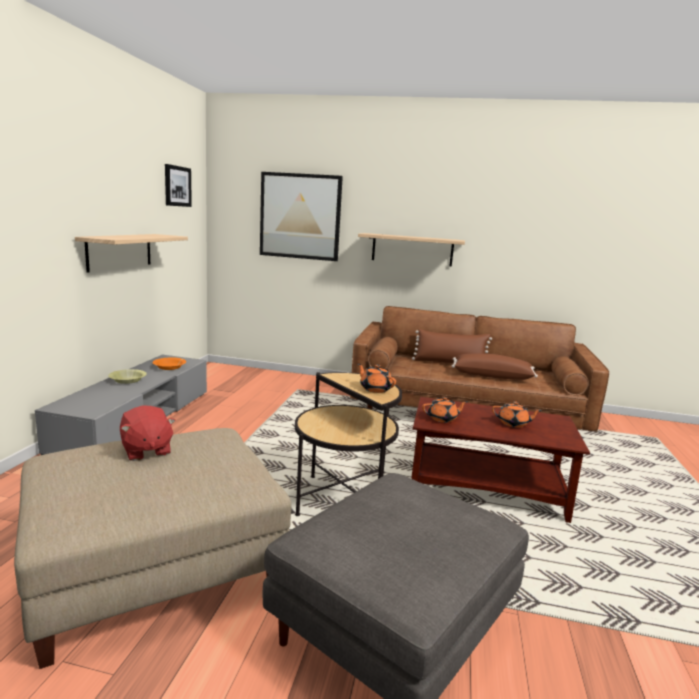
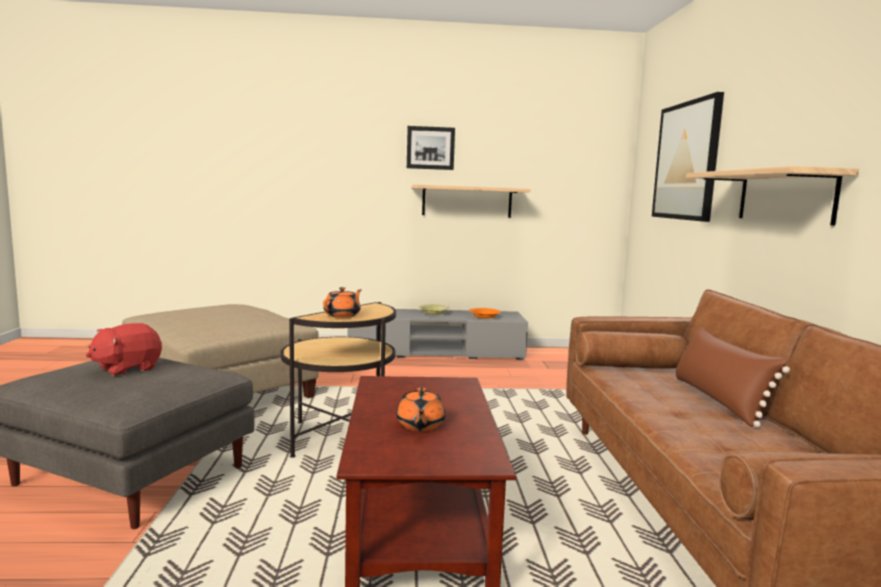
camera: 75 degrees right, 5 degrees down
(146, 450) = (246, 313): red plush toy -> red plush toy (127, 369)
(177, 186) = (569, 141): picture -> picture (430, 148)
(442, 419) = (399, 387): orange teapot -> none
(492, 376) = (699, 429): brown pillow -> none

